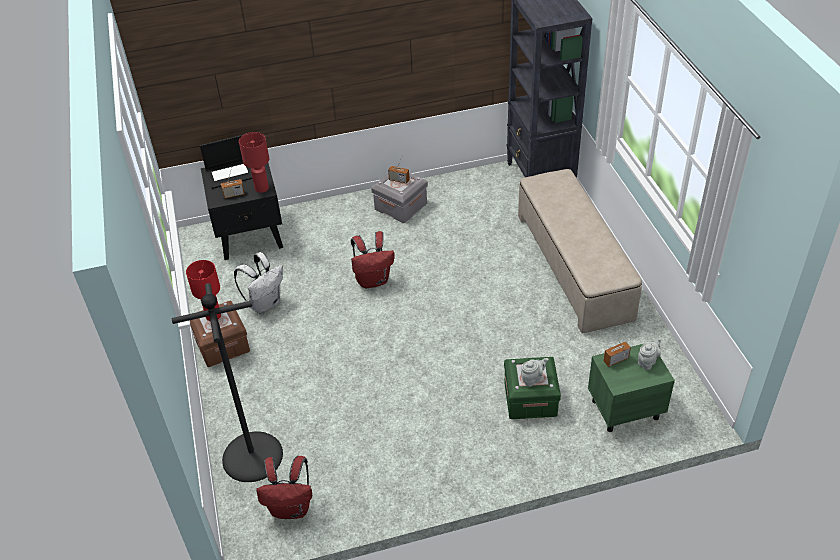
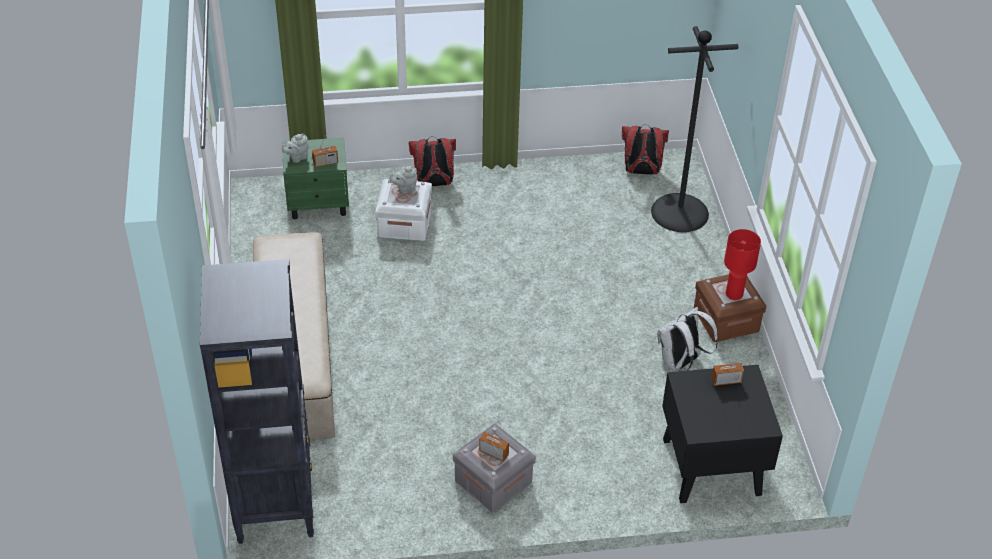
camera: 175 degrees left, 0 degrees up
(230, 173) = (736, 417): laptop -> none
(261, 188) = (689, 385): red table lamp -> none
(373, 280) = (546, 373): red backpack -> red backpack (434, 184)
(530, 399) = (404, 223): green storage box -> white storage box

